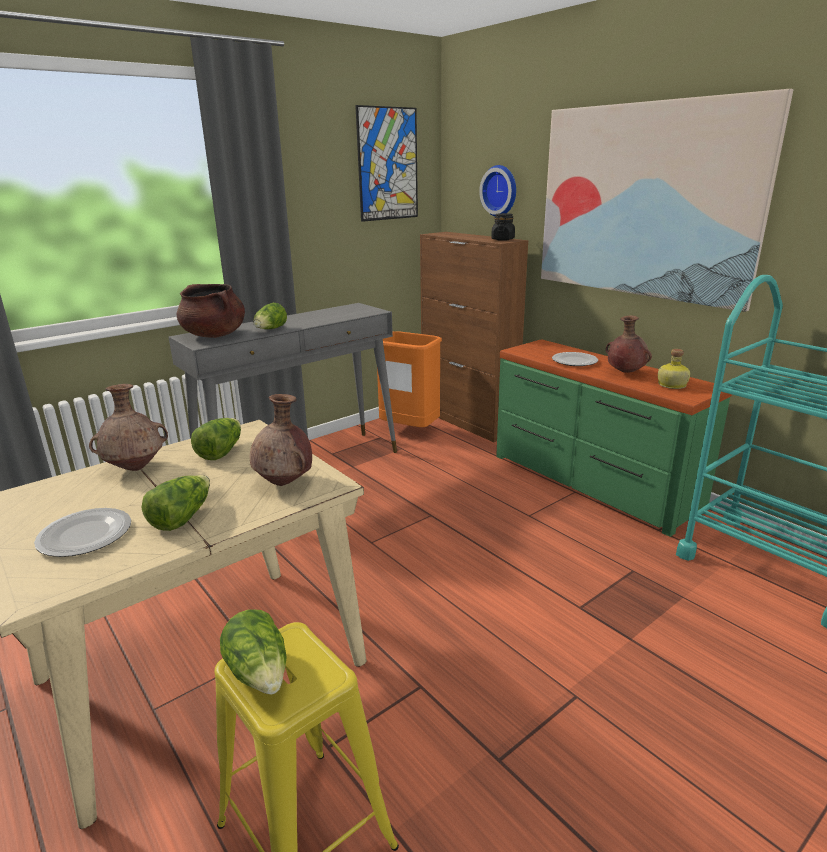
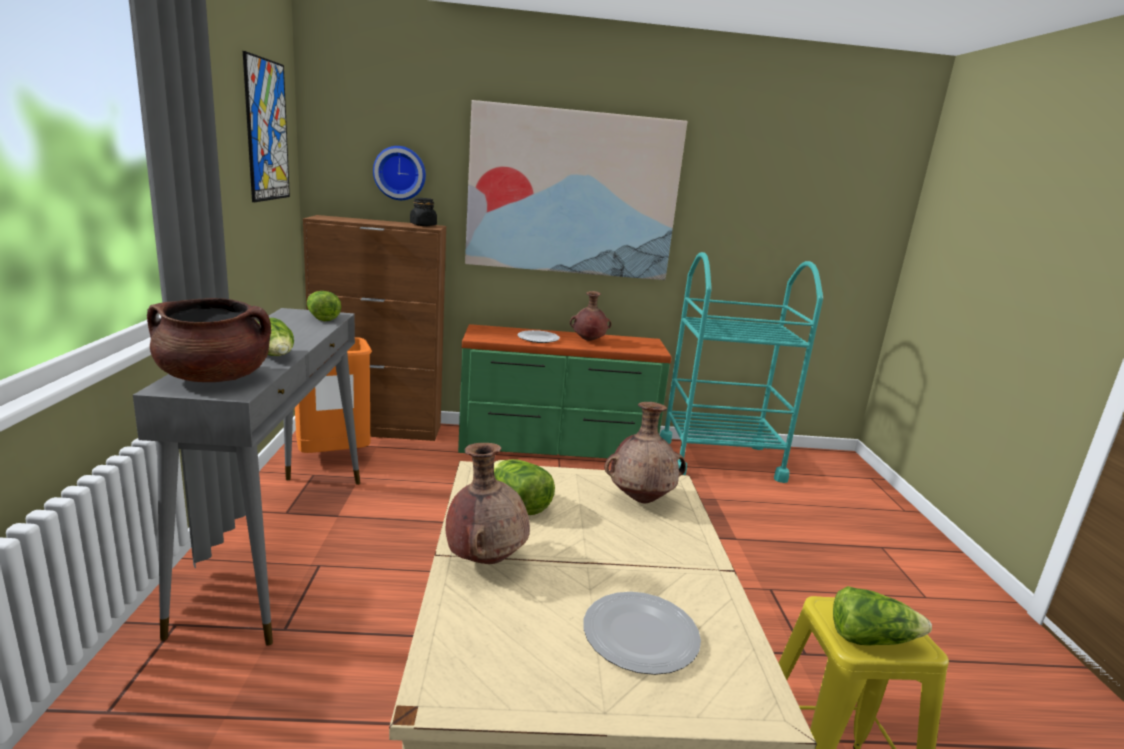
camera: 55 degrees left, 5 degrees down
(182, 517) = (659, 567): lettuce -> lettuce (322, 317)
(671, 385) = (631, 344): bottle -> none

